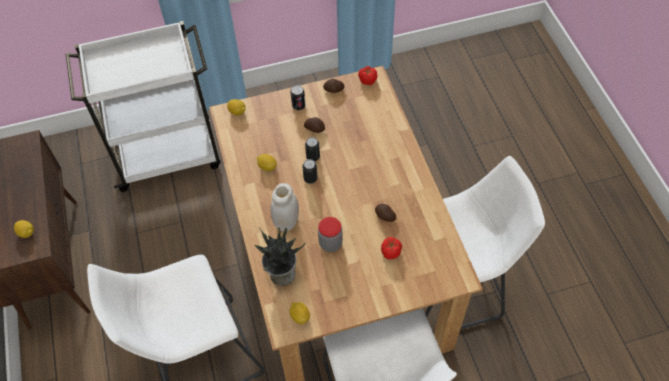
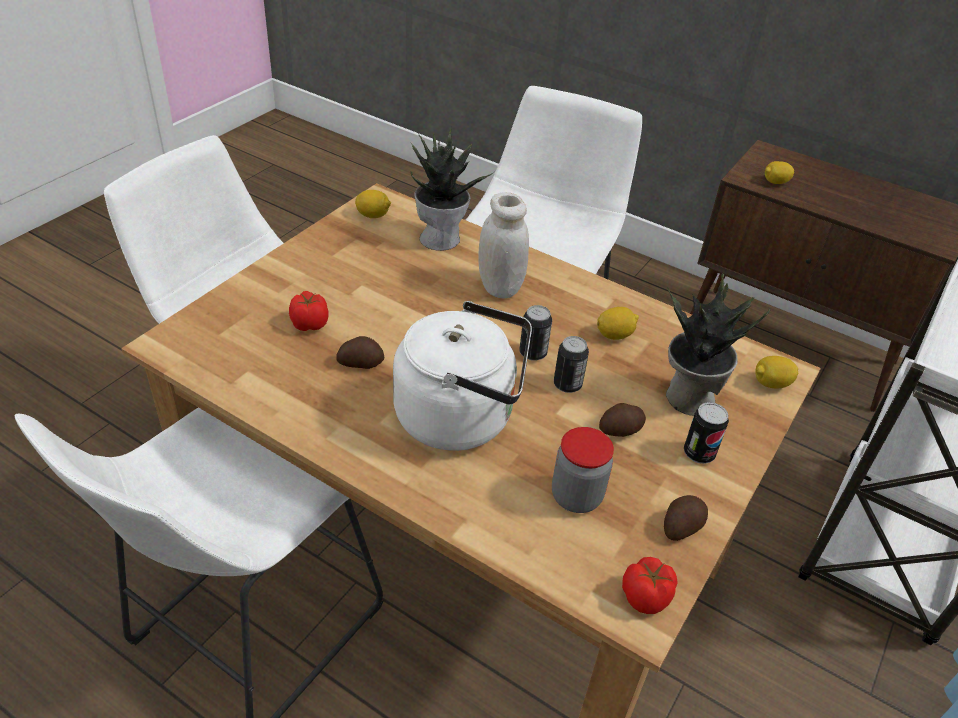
camera: 135 degrees right, 15 degrees down
(275, 125) = (688, 397): none -> potted plant
(330, 243) = (411, 293): jar -> jar (576, 496)
(366, 167) = (461, 417): none -> white kettle

